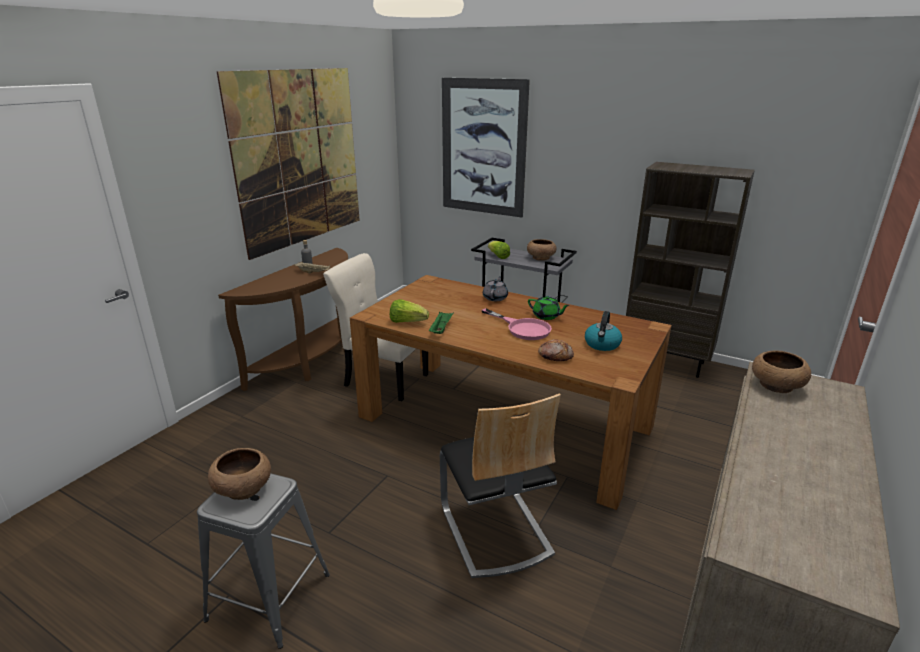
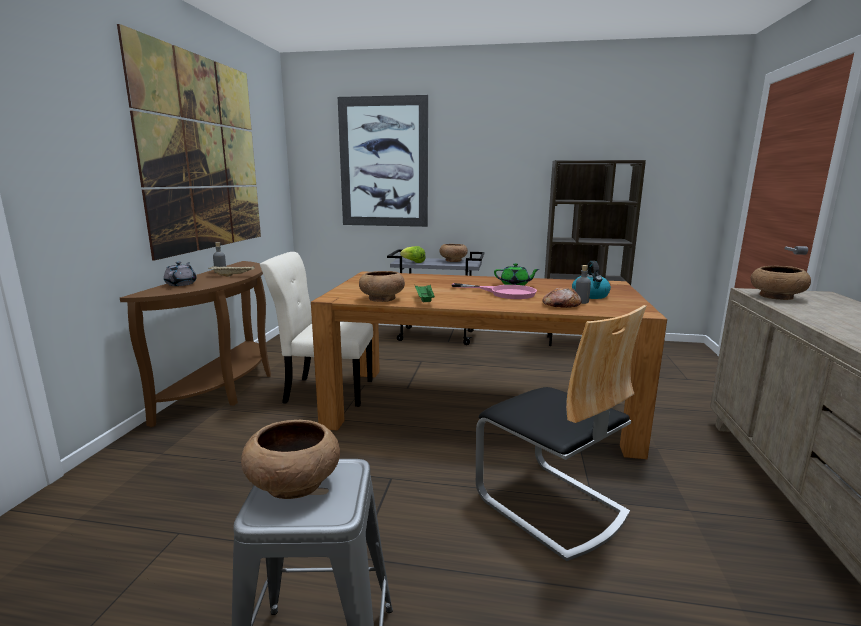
camera: 20 degrees left, 10 degrees down
(407, 322) = (381, 299): lettuce -> brown bowl
(495, 298) = (451, 279): grey teapot -> grey teapot (181, 284)
(581, 353) = (581, 302): none -> grey bottle

